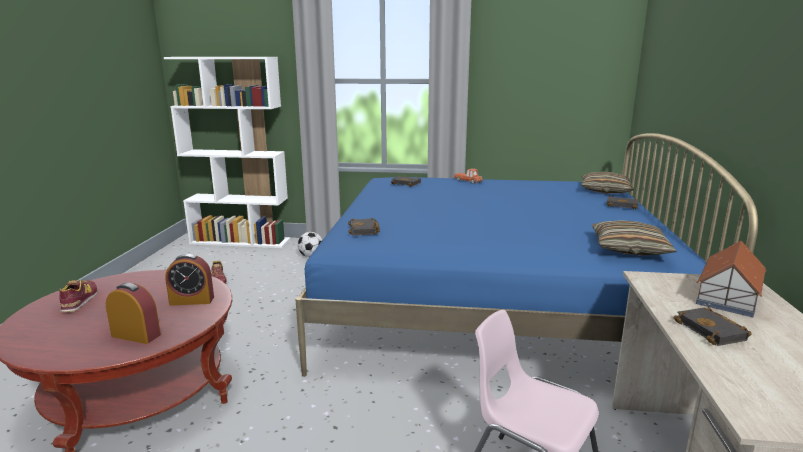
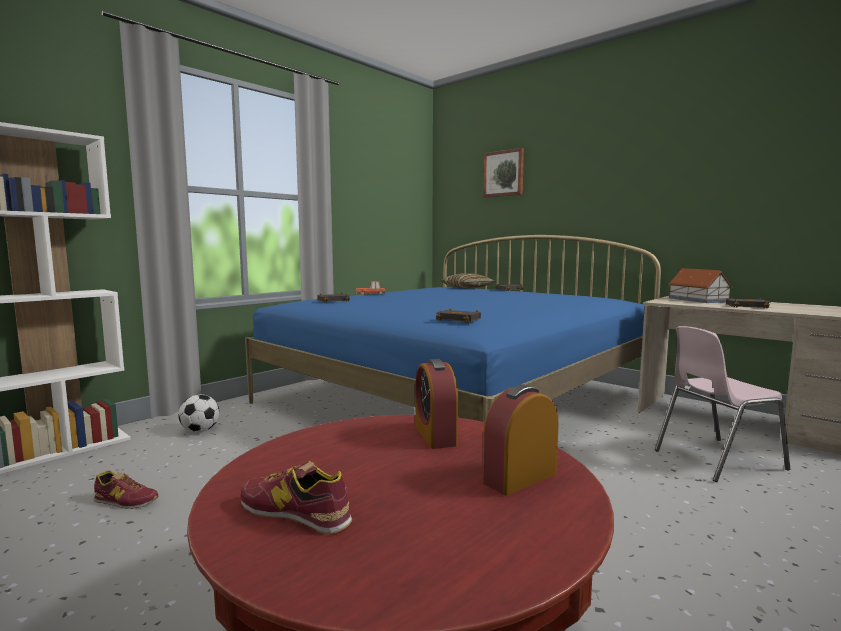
camera: 55 degrees left, 10 degrees down
(192, 300) = (435, 435): alarm clock -> alarm clock turned 135 degrees clockwise
(629, 248) = (595, 299): pillow -> none
(679, 46) = (504, 173): none -> picture

